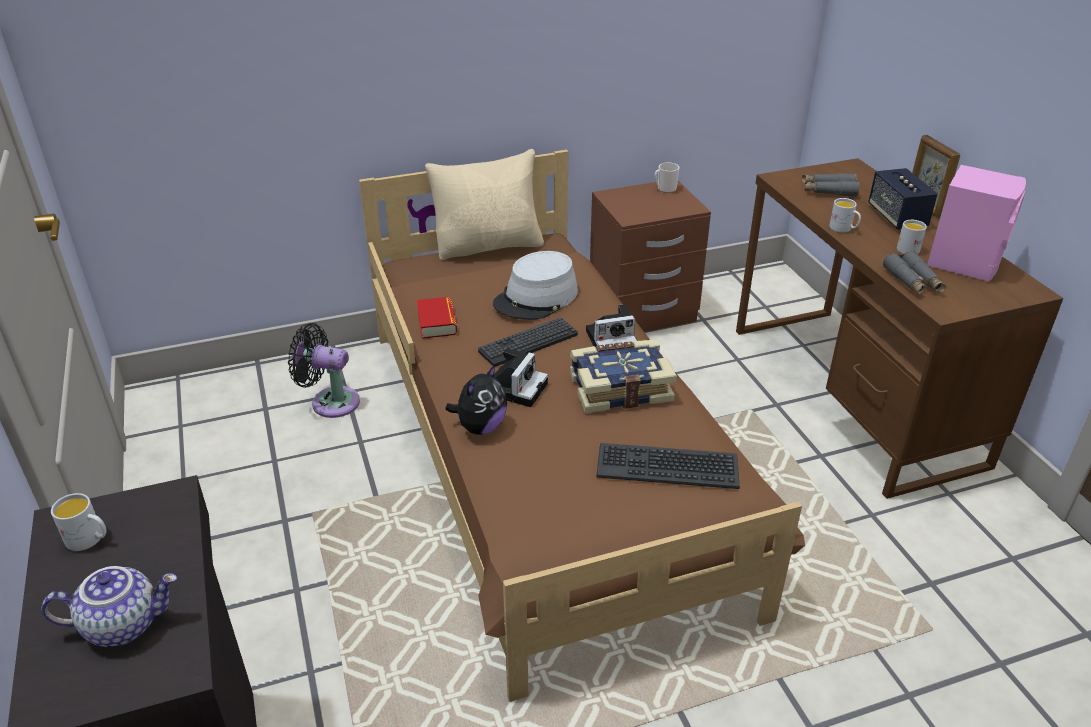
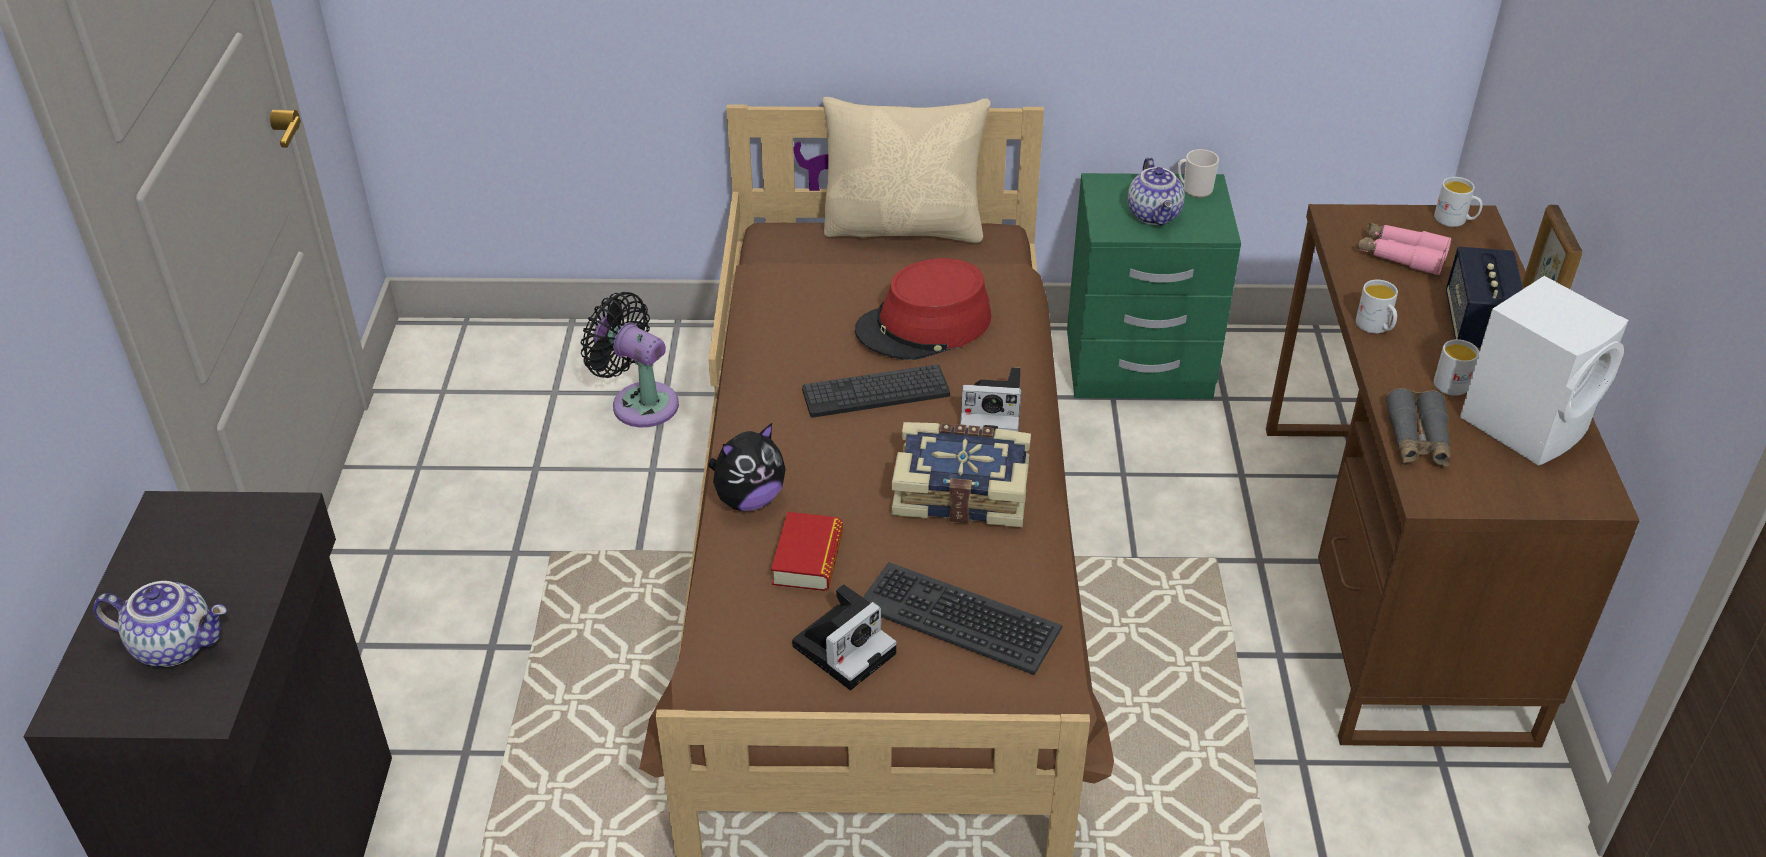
camera: 20 degrees right, 5 degrees up
(90, 539) = (183, 540): white mug -> white mug (1455, 220)
(437, 322) = (771, 333): book -> book (808, 558)
(516, 387) = (823, 454): camera -> camera (845, 647)
(536, 298) = (924, 326): grey hat -> red hat
(642, 312) = (1138, 365): brown nightstand -> green nightstand
(651, 206) = (1155, 215): none -> teapot
(828, 191) = (1401, 256): grey binoculars -> pink binoculars
(964, 261) = (1527, 423): pink speaker -> white speaker

